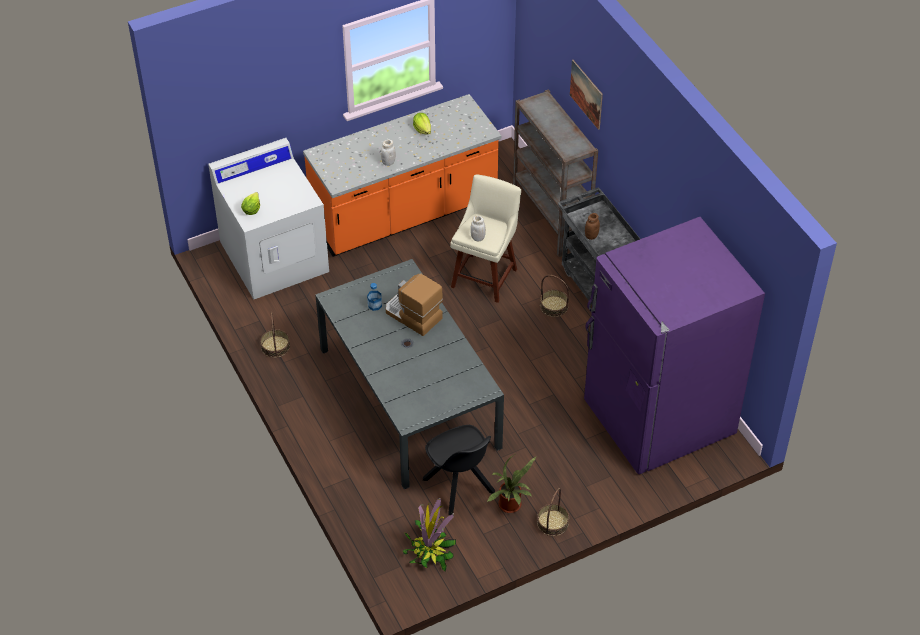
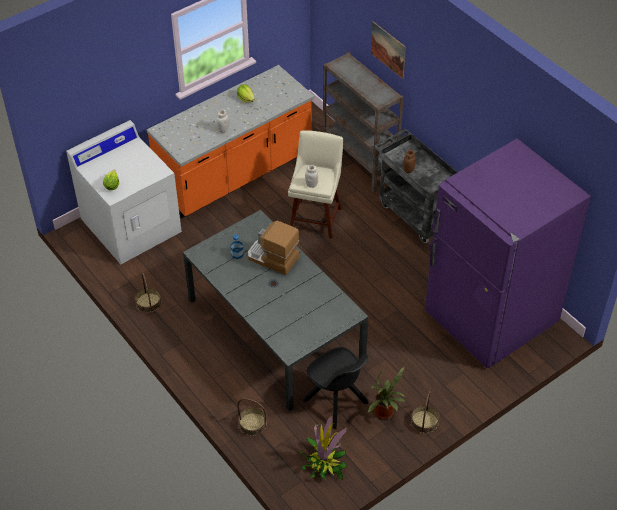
camera: 10 degrees left, 0 degrees up
(554, 306) = (379, 235): basket -> basket (252, 424)

